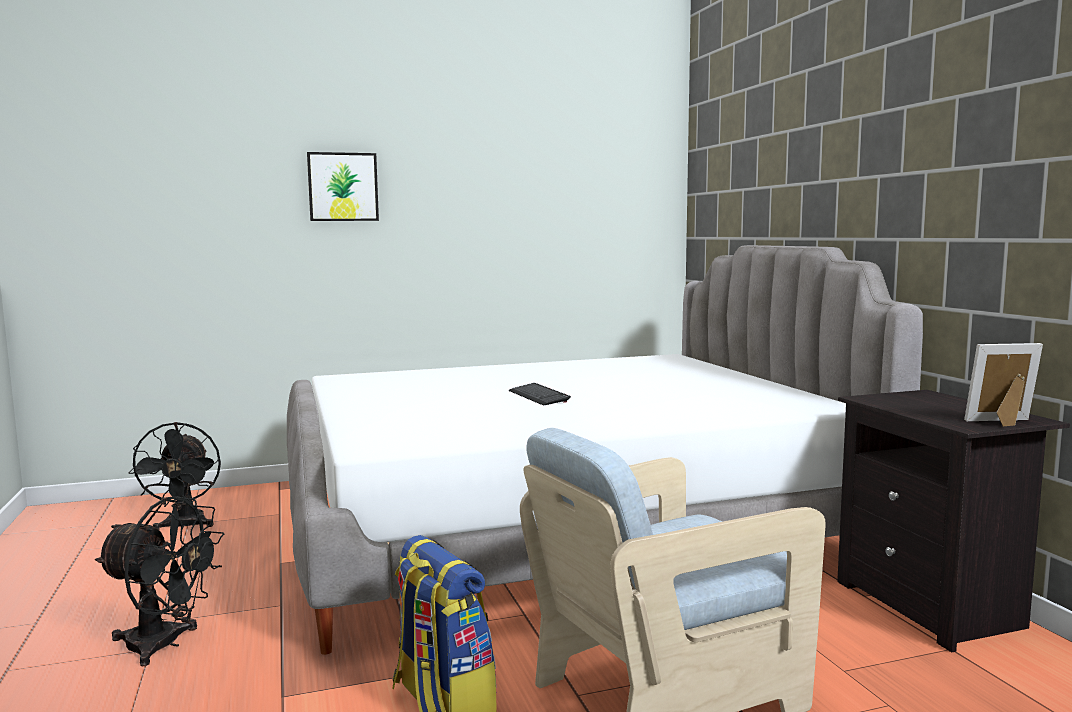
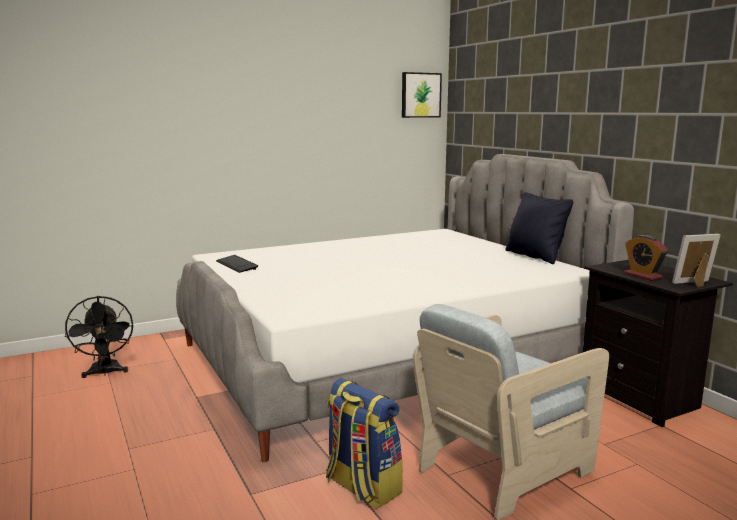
camera: 10 degrees left, 5 degrees up
(165, 645) = (143, 465): black fan -> none
(343, 187) = (203, 108): picture -> picture (420, 95)
(538, 396) = (375, 268): keyboard -> keyboard (236, 265)
(784, 388) = (535, 256): none -> black pillow
(922, 410) = (642, 276): none -> alarm clock

